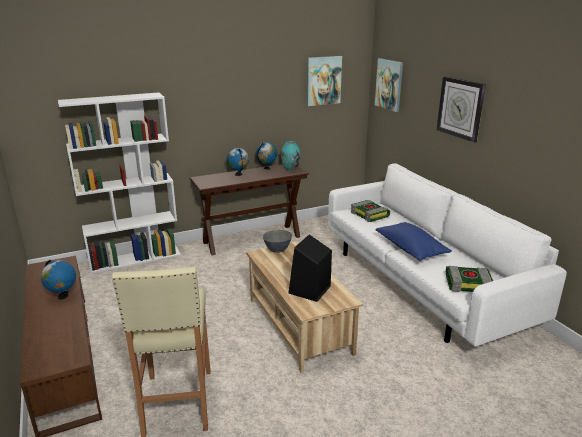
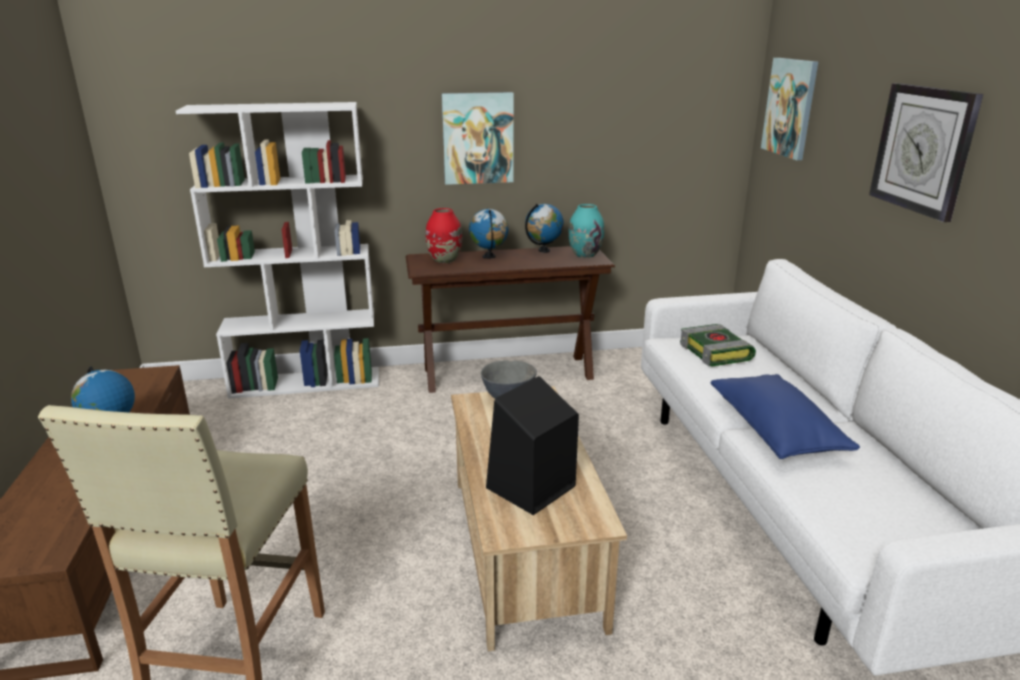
camera: 15 degrees right, 0 degrees up
(214, 178) = (444, 260): none -> red vase
(323, 80) = (663, 97): picture -> picture (478, 138)
(468, 283) = (882, 527): book -> none

